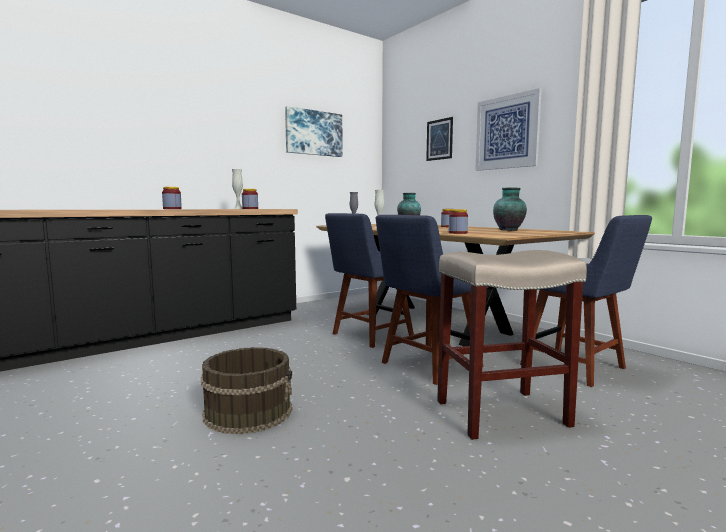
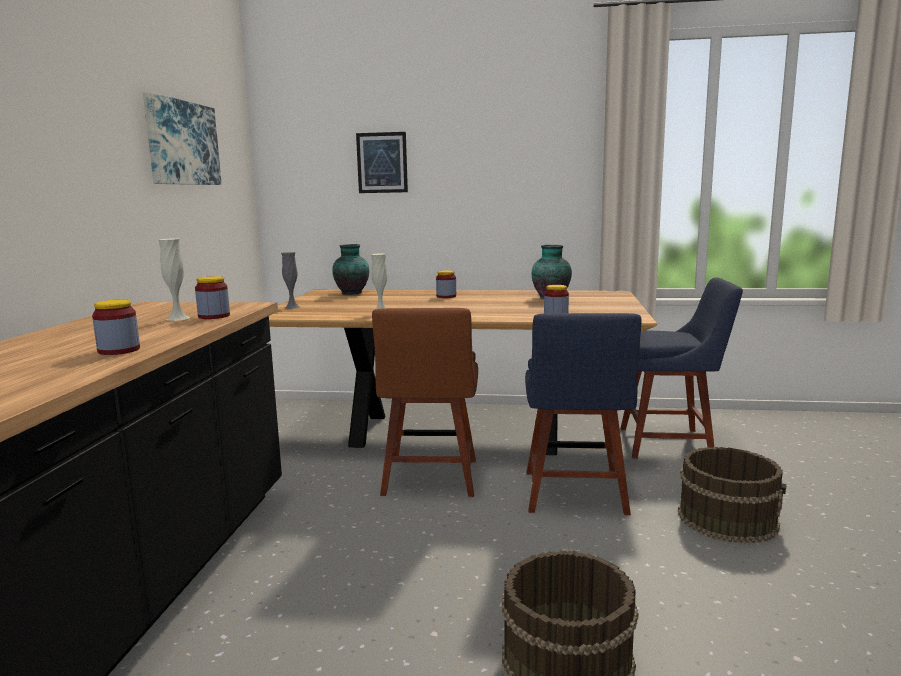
camera: 45 degrees left, 5 degrees up
(369, 335) = (430, 480): blue chair -> brown chair
(502, 413) = (727, 518): beige stool -> brown bucket
(507, 132) = (499, 165): picture -> none

